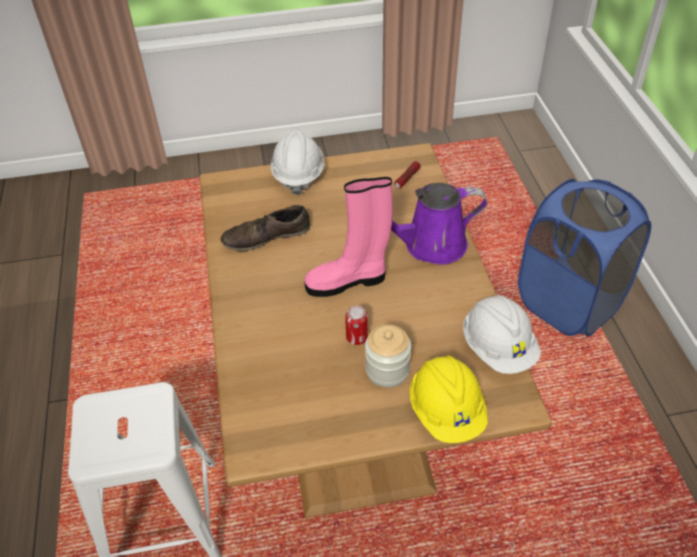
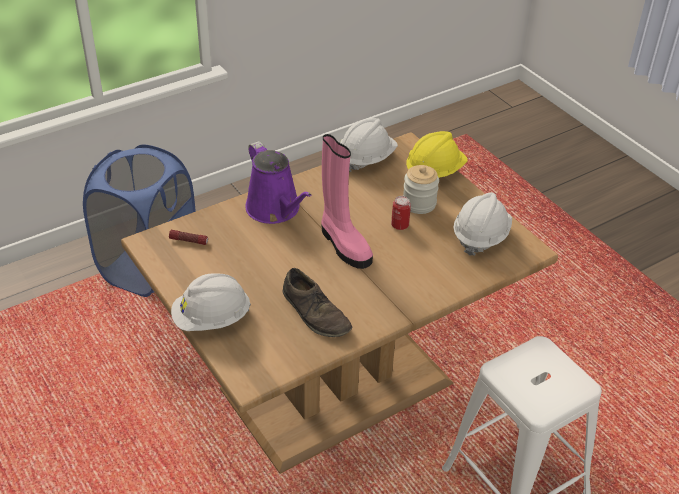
camera: 115 degrees left, 5 degrees down
(300, 408) = (480, 236): none -> white hard hat

